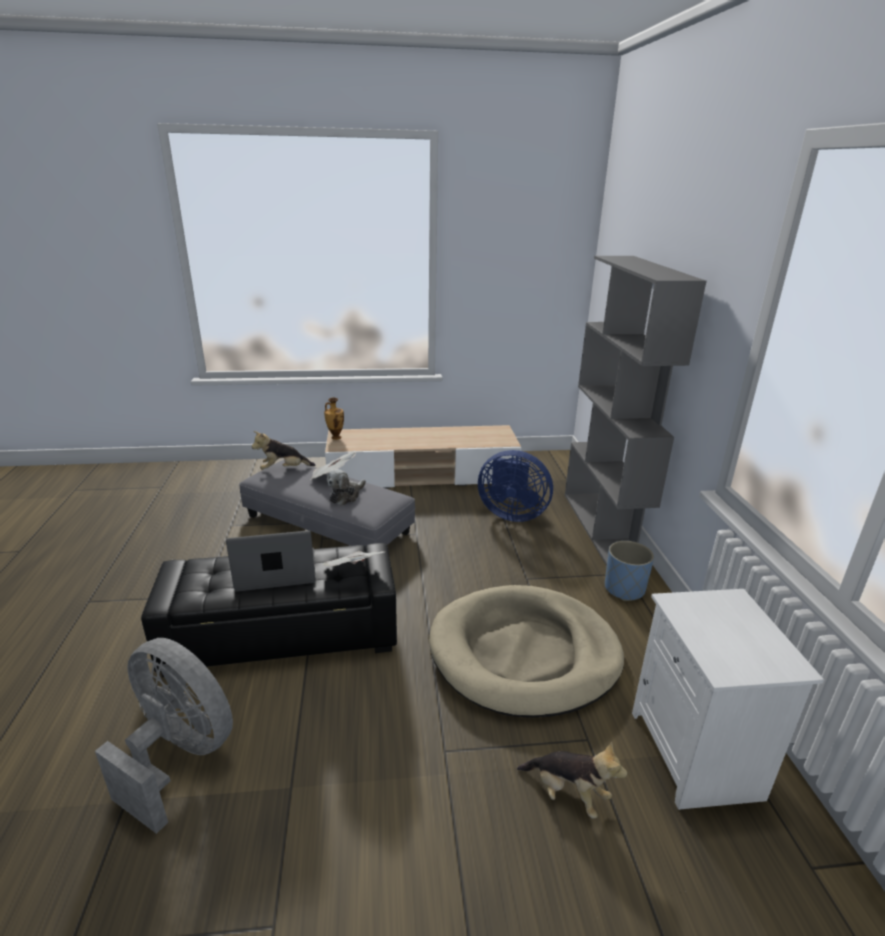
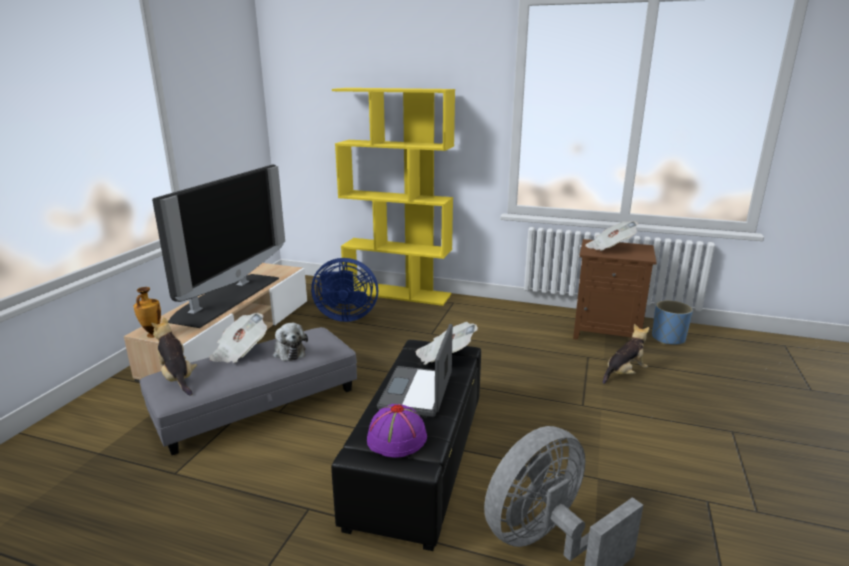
camera: 65 degrees left, 5 degrees down
(196, 580) = (396, 439): none -> purple hat
(283, 469) = (177, 378): plush toy -> plush toy turned 135 degrees clockwise
(419, 438) = (226, 298): none -> television
(511, 513) = (345, 316): blue fan -> blue fan turned 45 degrees clockwise
(524, 653) = (508, 355): beige dog bed -> none
(603, 527) = (398, 293): grey bookcase -> yellow bookcase
(624, 589) = (468, 307): blue planter -> blue planter (668, 338)
(697, 755) = (607, 332): white nightstand -> brown nightstand
(728, 622) = (609, 248): none -> newspaper

